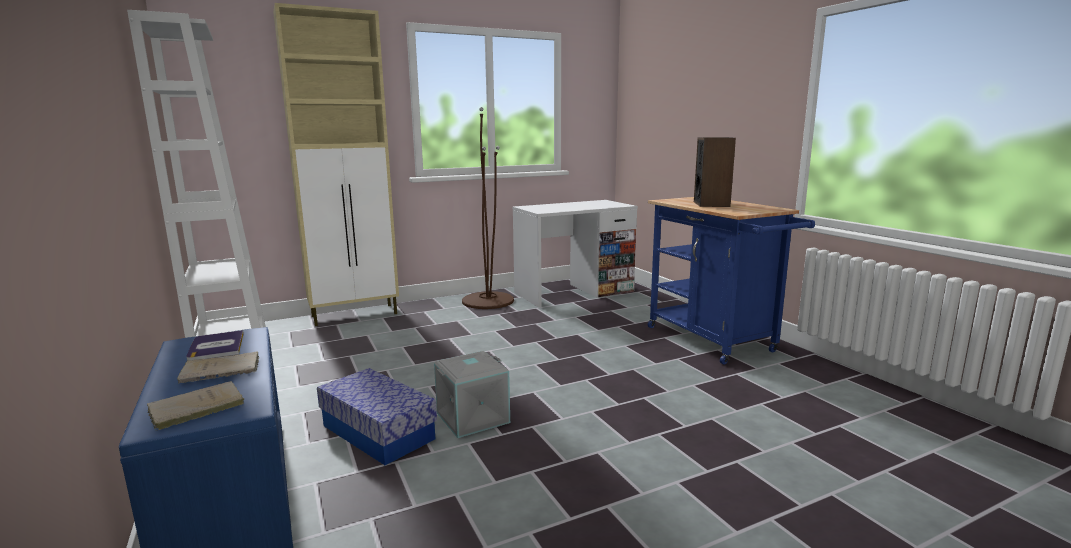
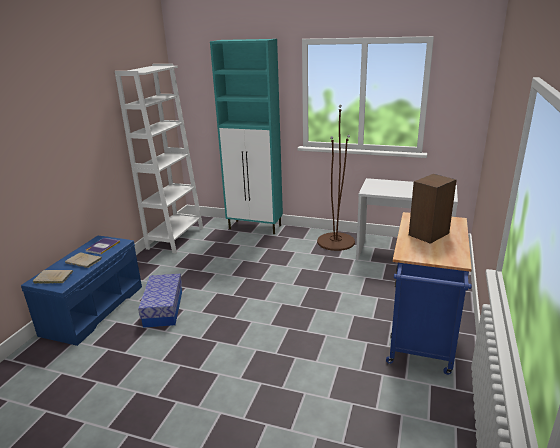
camera: 45 degrees right, 10 degrees up
(356, 315) = (255, 227): beige cabinet -> turquoise cabinet
(473, 418) = (203, 322): grey storage box -> none

